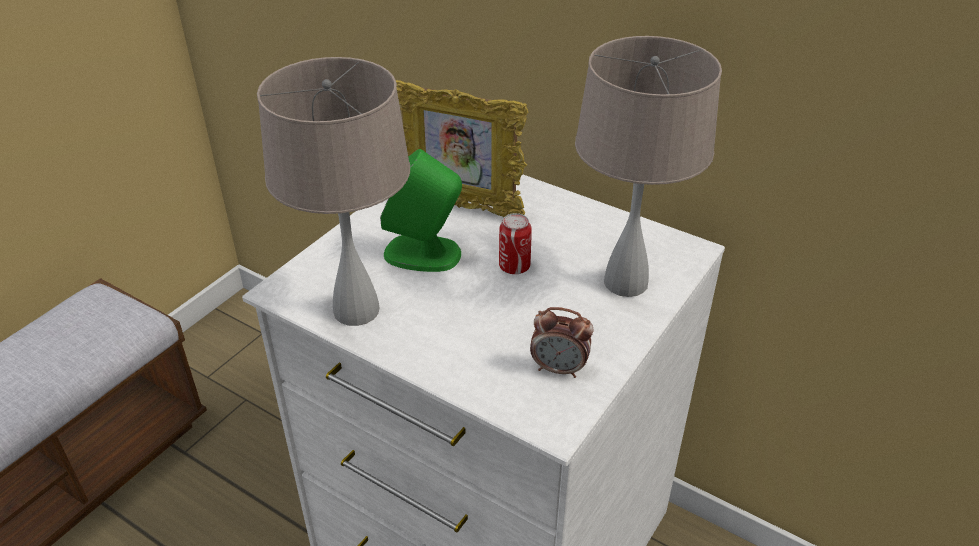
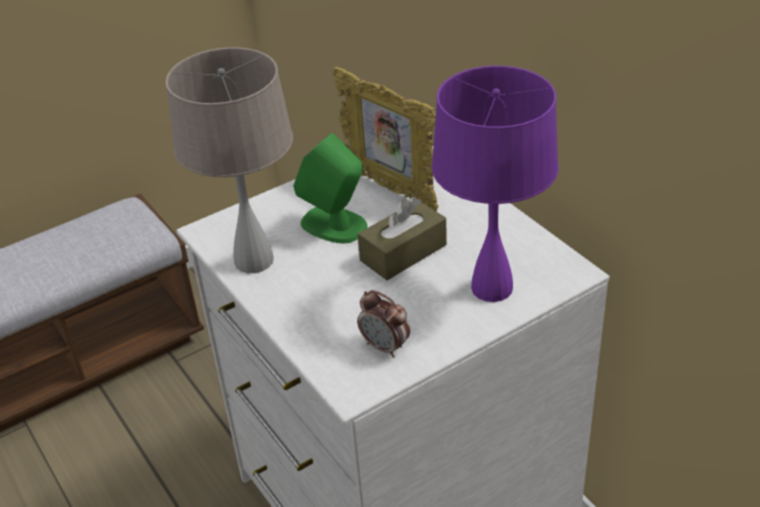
camera: 25 degrees right, 0 degrees up
(514, 267) = (403, 253): can -> brown tissue box
(625, 281) = (492, 287): beige table lamp -> purple table lamp

